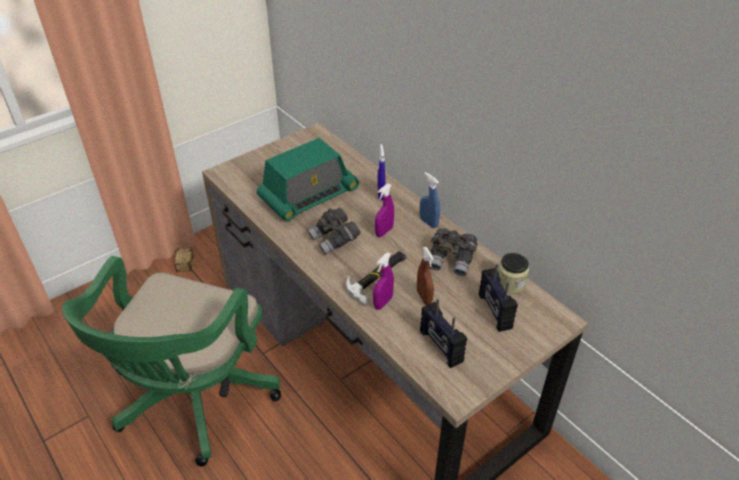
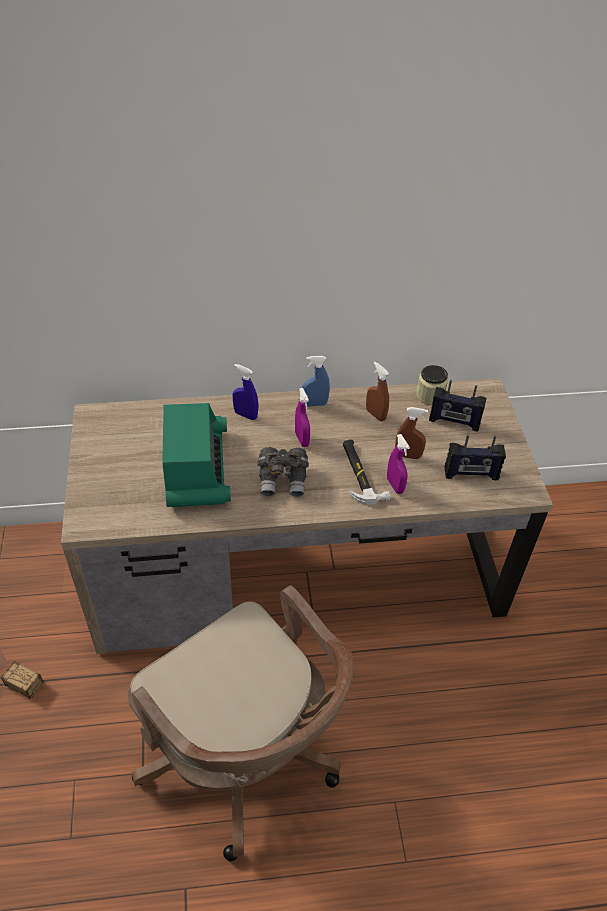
camera: 60 degrees left, 5 degrees up
(193, 401) = (245, 759): green office chair -> brown office chair
(452, 260) = (375, 414): grey binoculars -> brown spray bottle

